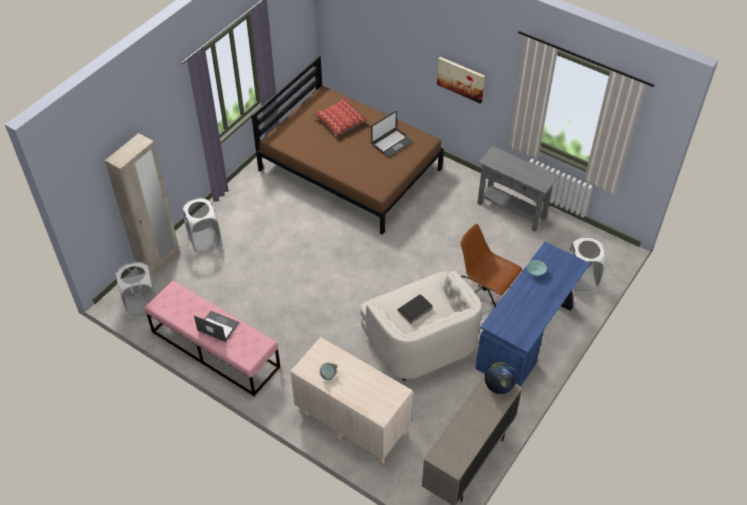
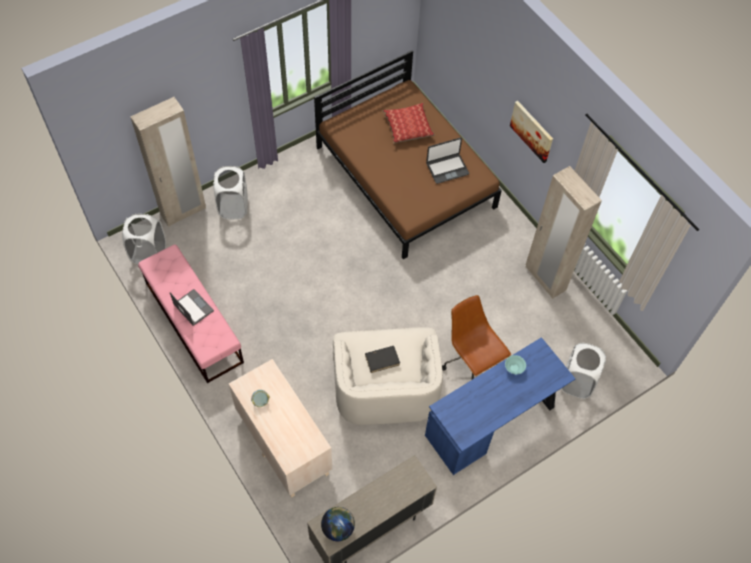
camera: 20 degrees right, 10 degrees up
(498, 386) = (414, 476): globe -> globe (338, 528)
(511, 210) = (545, 279): grey console table -> beige wardrobe

